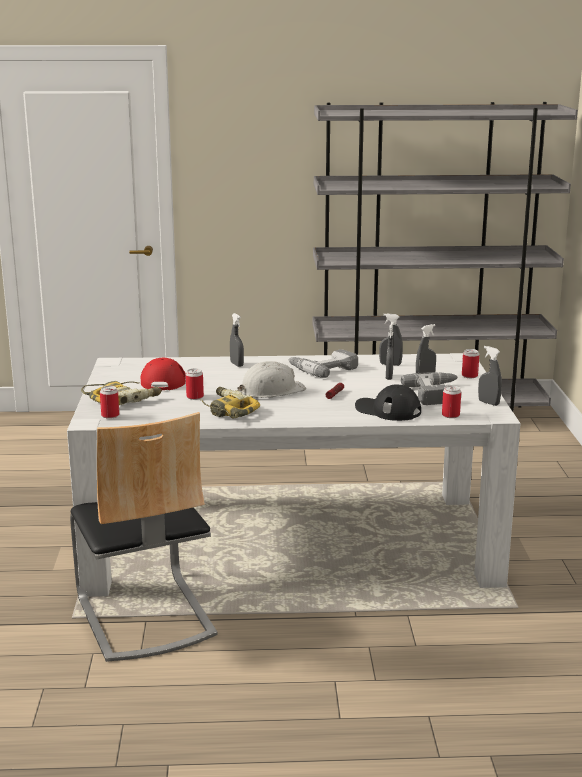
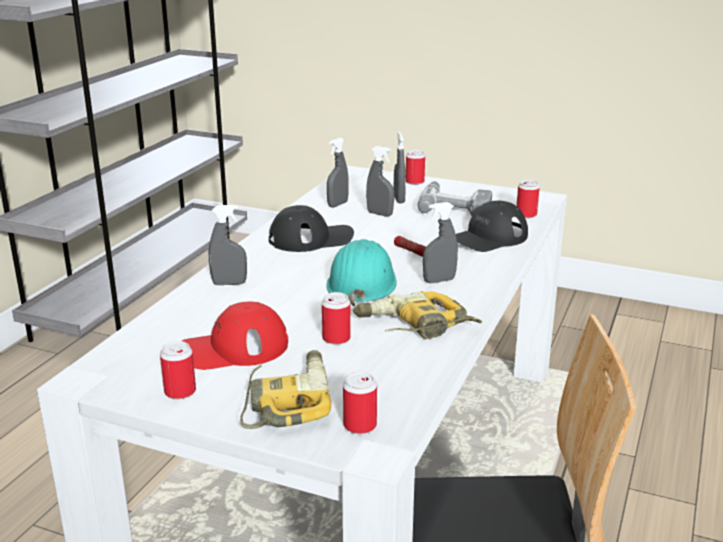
camera: 65 degrees left, 5 degrees up
(114, 380) = (180, 392): none -> can
(164, 380) = (233, 348): red cap -> red cap turned 45 degrees counterclockwise
(271, 390) = (361, 283): white hard hat -> turquoise hard hat
(322, 369) = (311, 238): power drill -> black cap
(488, 403) = (502, 193): grey spray bottle -> grey spray bottle (439, 280)

